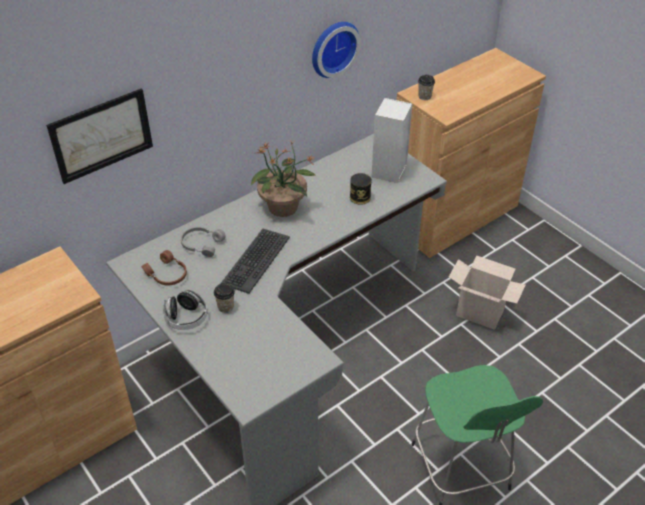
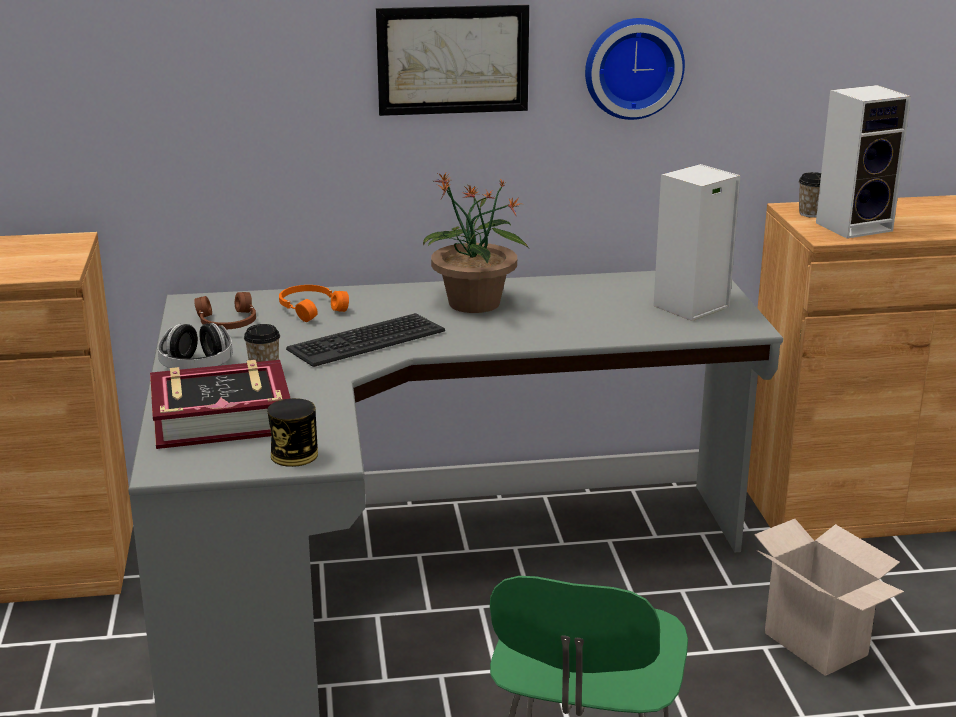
camera: 30 degrees right, 20 degrees down
(101, 135) = (193, 69): picture -> picture (453, 60)
(202, 244) = (311, 309): grey headphones -> orange headphones
(239, 353) = (221, 418): none -> book
(360, 197) = (608, 321): can -> can (294, 455)
(452, 101) = (855, 226): none -> speaker

